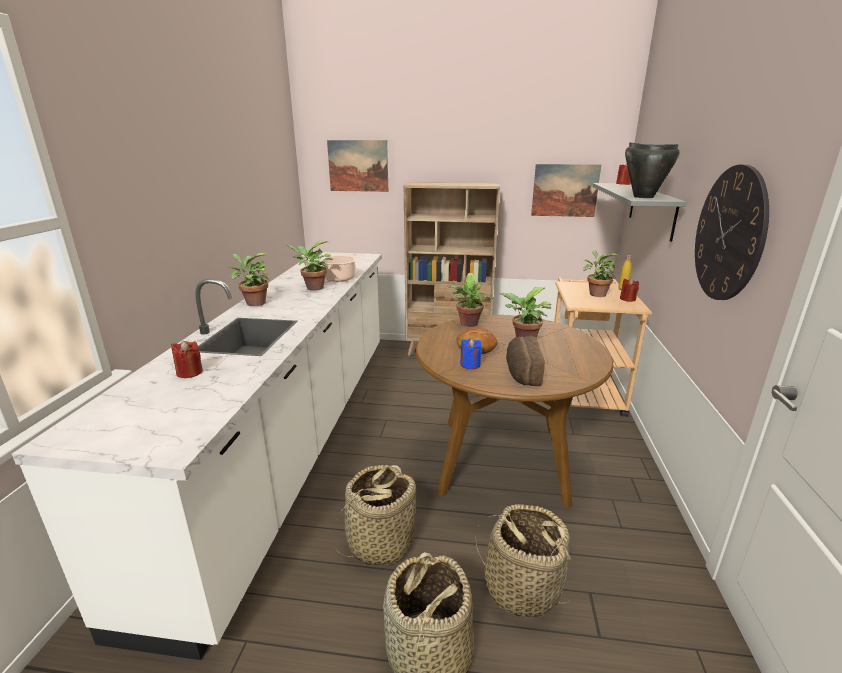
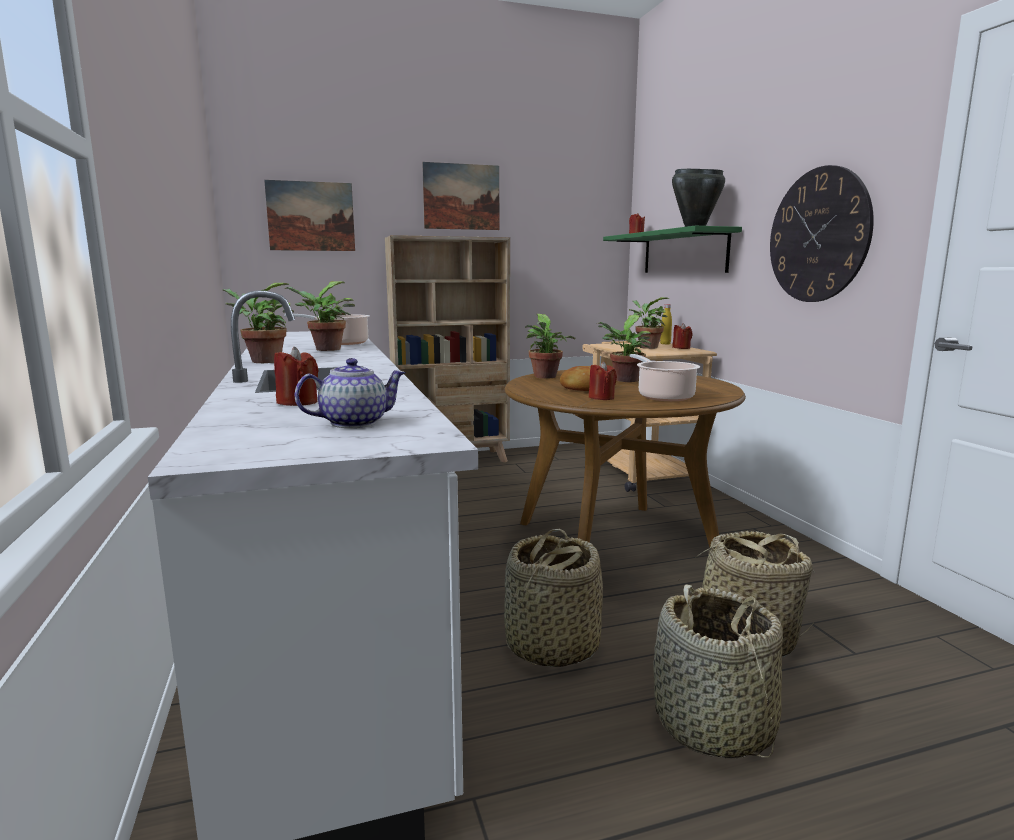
camera: 25 degrees left, 10 degrees down
(176, 411) = (354, 423): none -> teapot
(470, 365) = (601, 398): blue candle -> red candle
(521, 372) = (663, 396): bread -> cooking pot
(565, 190) = (569, 249): picture -> picture (461, 197)
(651, 209) = (684, 252): grey shelf -> green shelf

